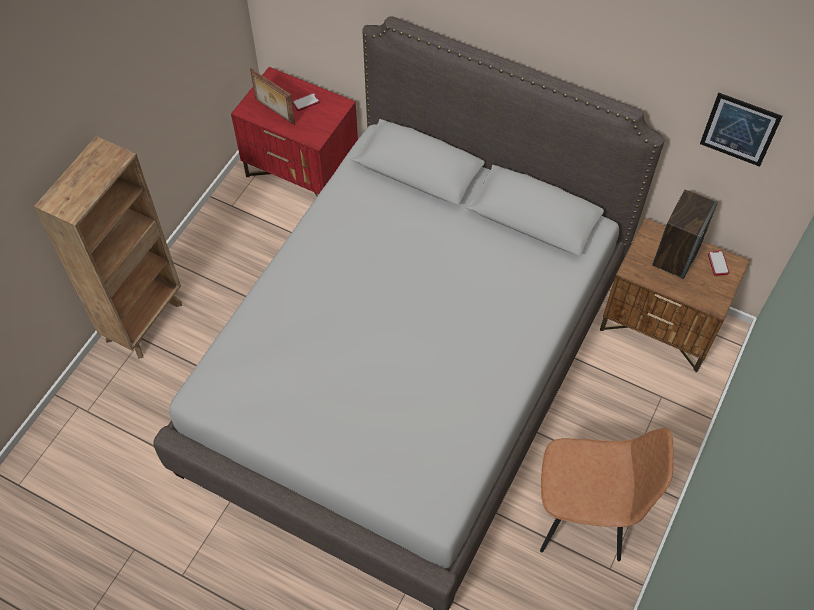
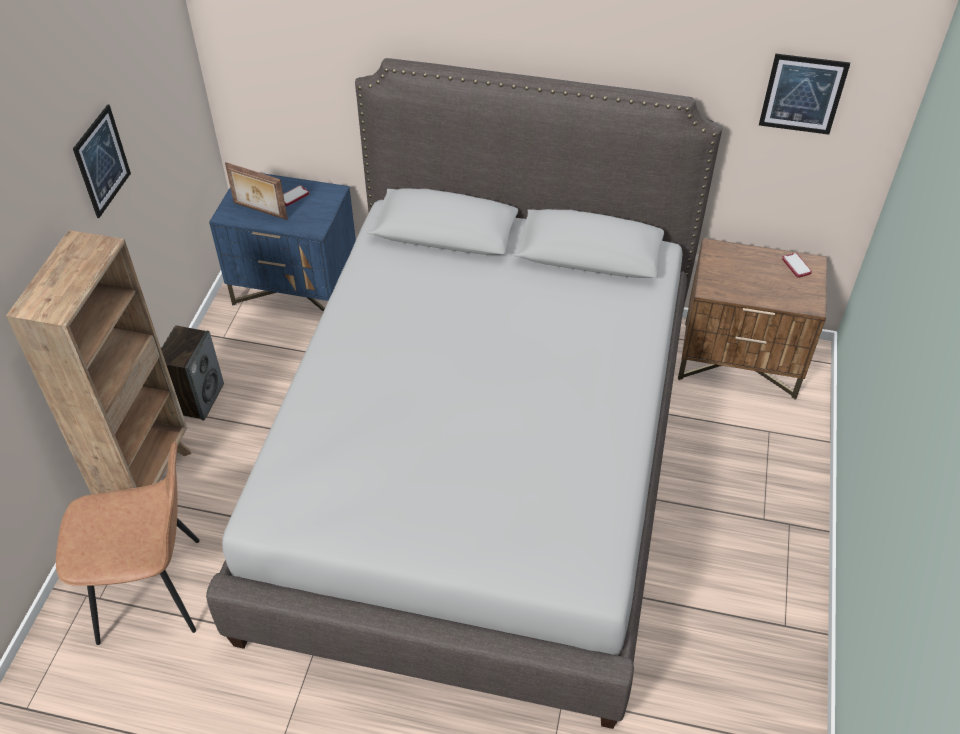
camera: 15 degrees left, 10 degrees down
(135, 75) = (102, 161): none -> picture
(302, 172) = (296, 288): red nightstand -> blue nightstand
(584, 514) = (734, 573): brown chair -> brown chair (154, 590)
(675, 255) = (749, 266): speaker -> speaker (197, 398)

